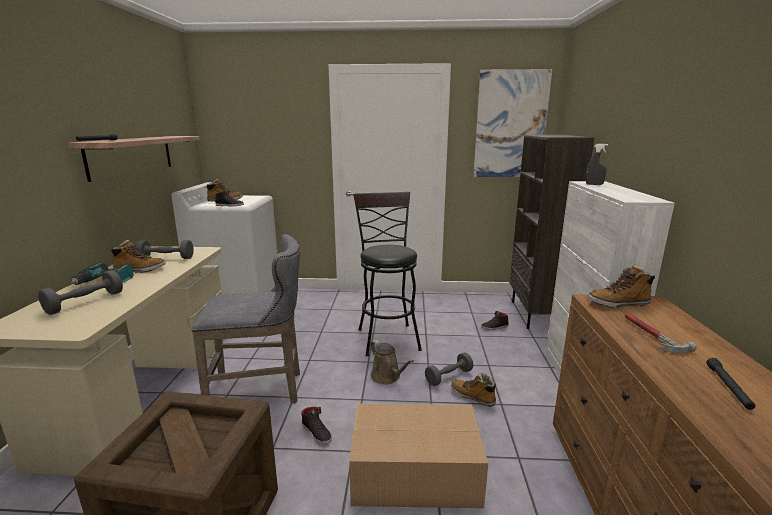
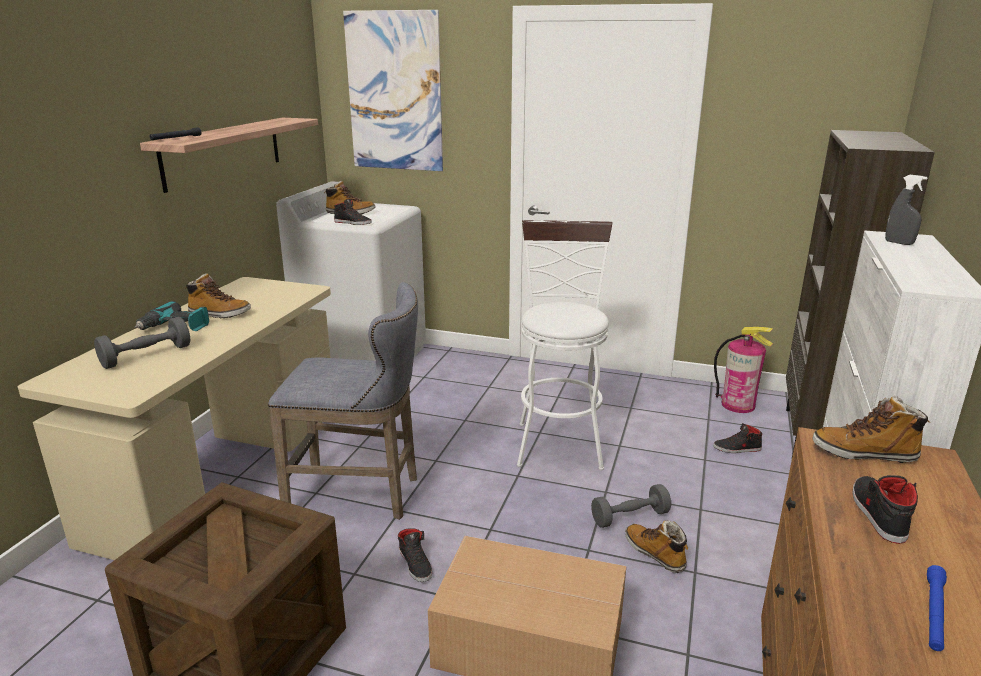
camera: 15 degrees right, 5 degrees up
(166, 258) = (256, 299): grey dumbbell -> none
(387, 336) = (558, 440): black stool -> white stool
(387, 377) = (537, 503): brown watering can -> none
(484, 302) = (738, 405): none -> fire extinguisher
(511, 125) = (813, 110): picture -> picture (394, 92)
(651, 335) = (877, 513): hammer -> black shoe
(728, 387) = (934, 613): black flashlight -> blue flashlight

